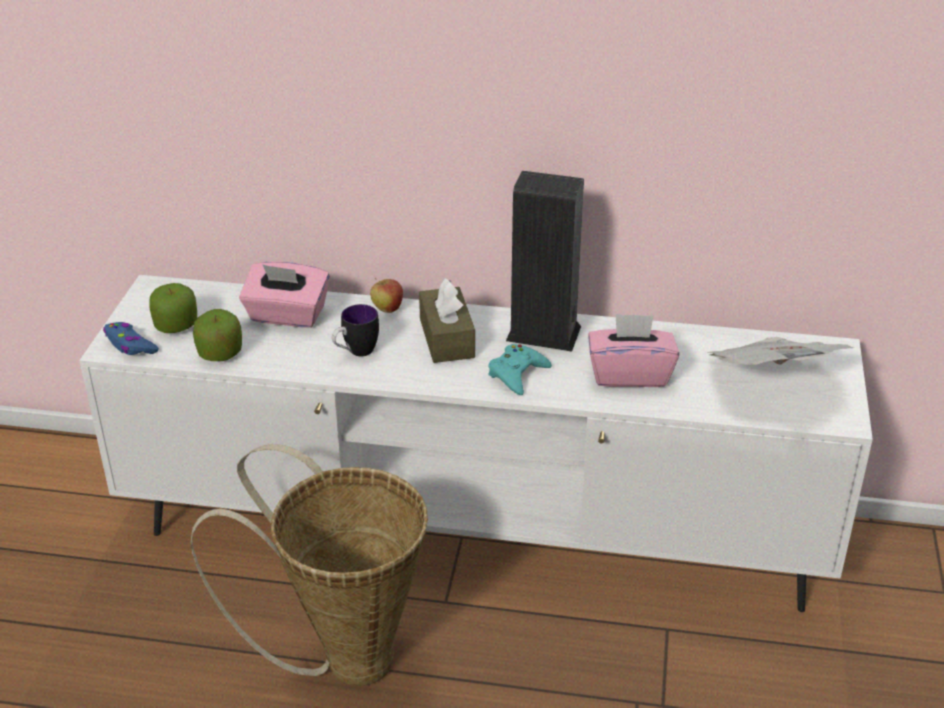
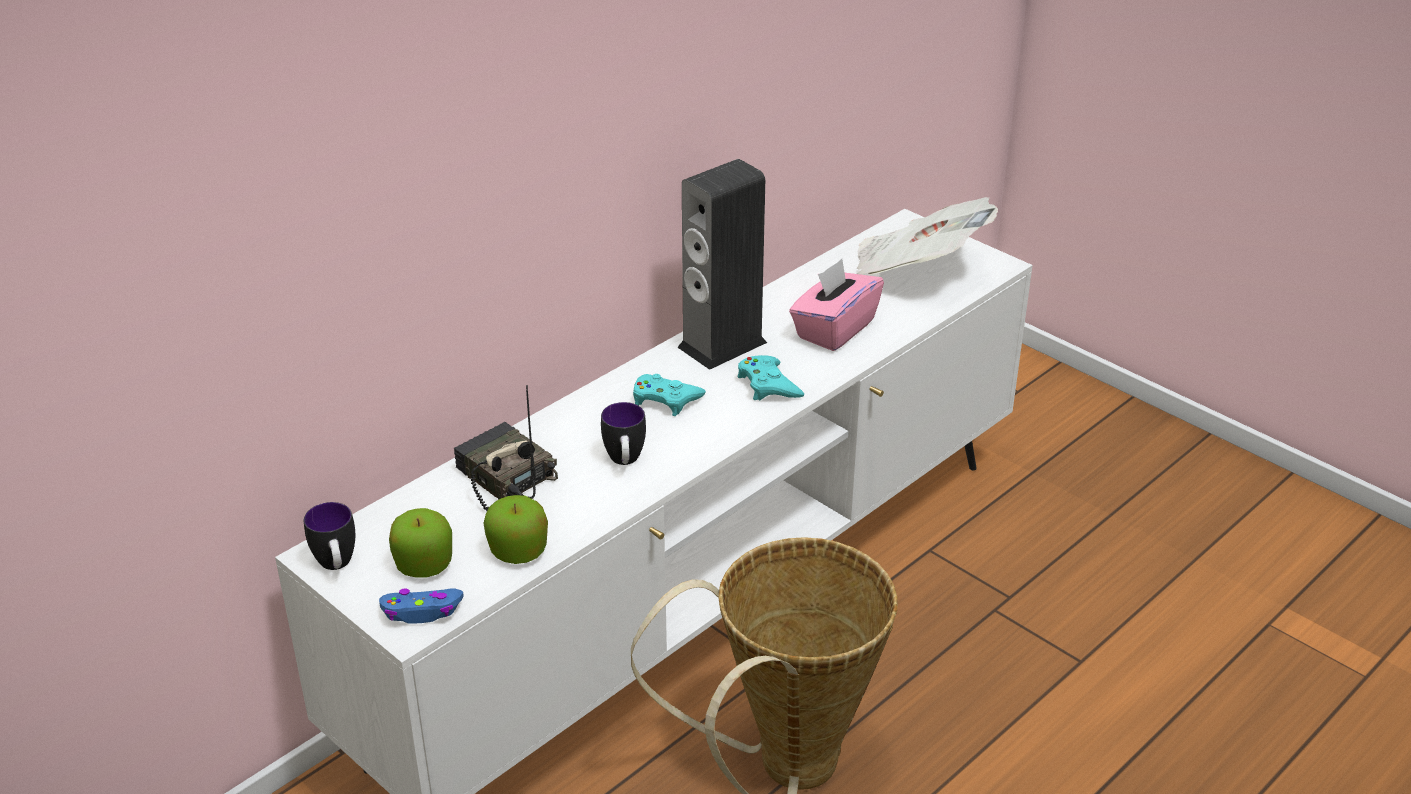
camera: 55 degrees left, 0 degrees up
(147, 297) = (336, 566): none -> mug
(287, 315) = (503, 480): pink tissue box -> radio
(387, 309) = (572, 414): apple -> none
(447, 338) = (665, 399): brown tissue box -> turquoise game controller

